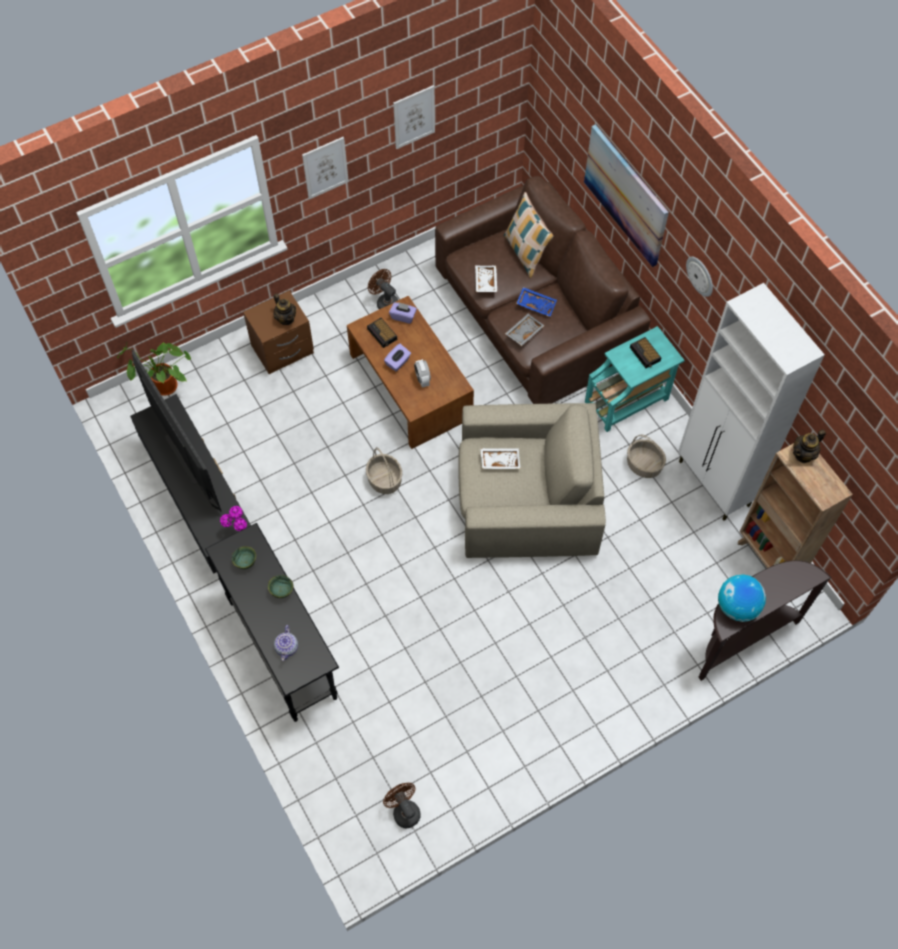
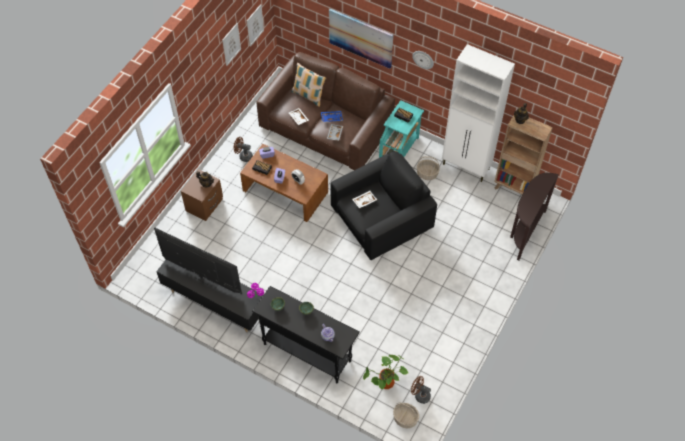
camera: 30 degrees left, 5 degrees down
(163, 388) = (151, 255): potted plant -> potted plant (385, 384)
(325, 167) = (199, 89): picture -> picture (255, 25)
(384, 480) = (303, 244): basket -> basket (405, 418)
(526, 499) = (381, 218): beige armchair -> black armchair
(737, 606) = (526, 207): globe -> none

